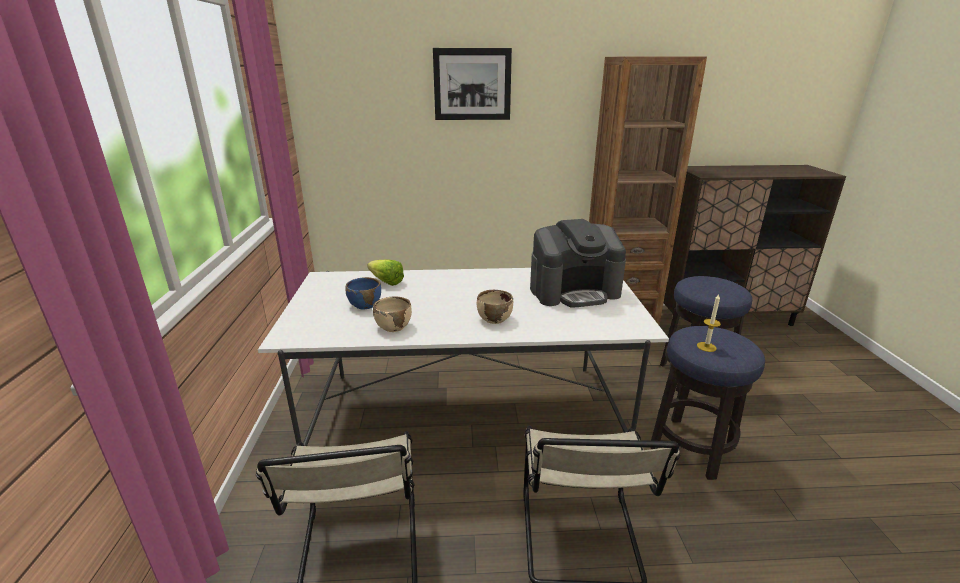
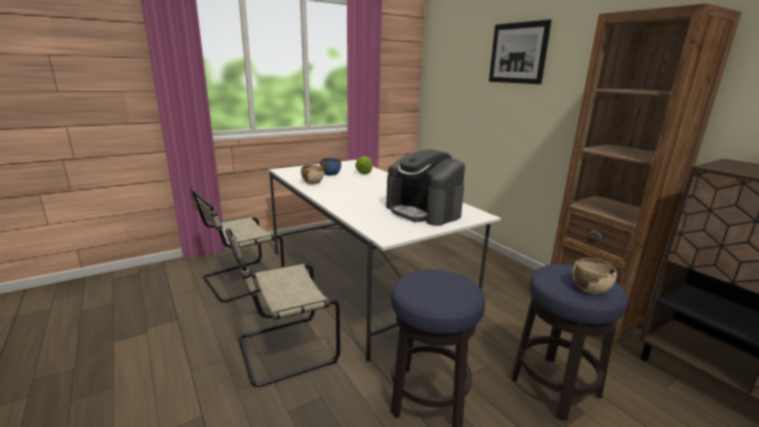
camera: 60 degrees right, 5 degrees down
(494, 319) = (348, 198): beige bowl -> beige bowl (589, 288)
(706, 347) = (422, 281): candle -> none

